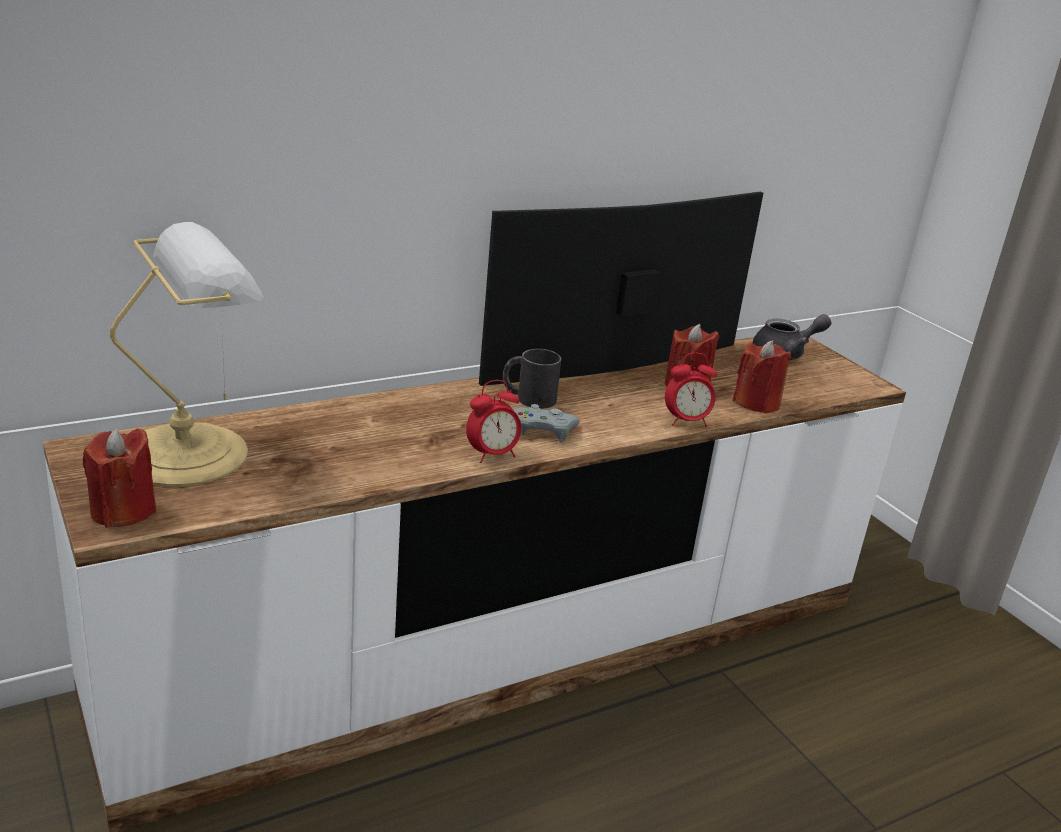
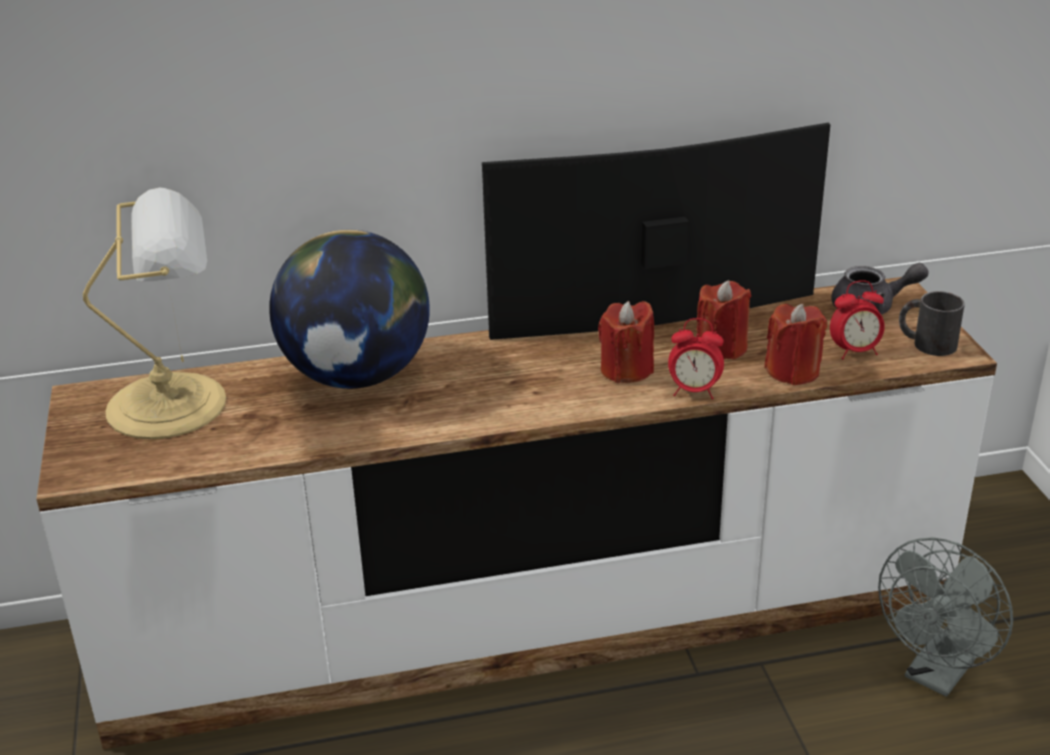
camera: 20 degrees right, 5 degrees up
(123, 511) = (91, 461): red candle -> red candle (626, 370)
(371, 420) = (357, 376): none -> globe
(492, 455) = (458, 421): alarm clock -> alarm clock (855, 352)
(528, 398) = (533, 356): black mug -> black mug (926, 343)
(542, 430) = (527, 395): grey game controller -> none
(862, 664) = (937, 675): none -> grey fan

